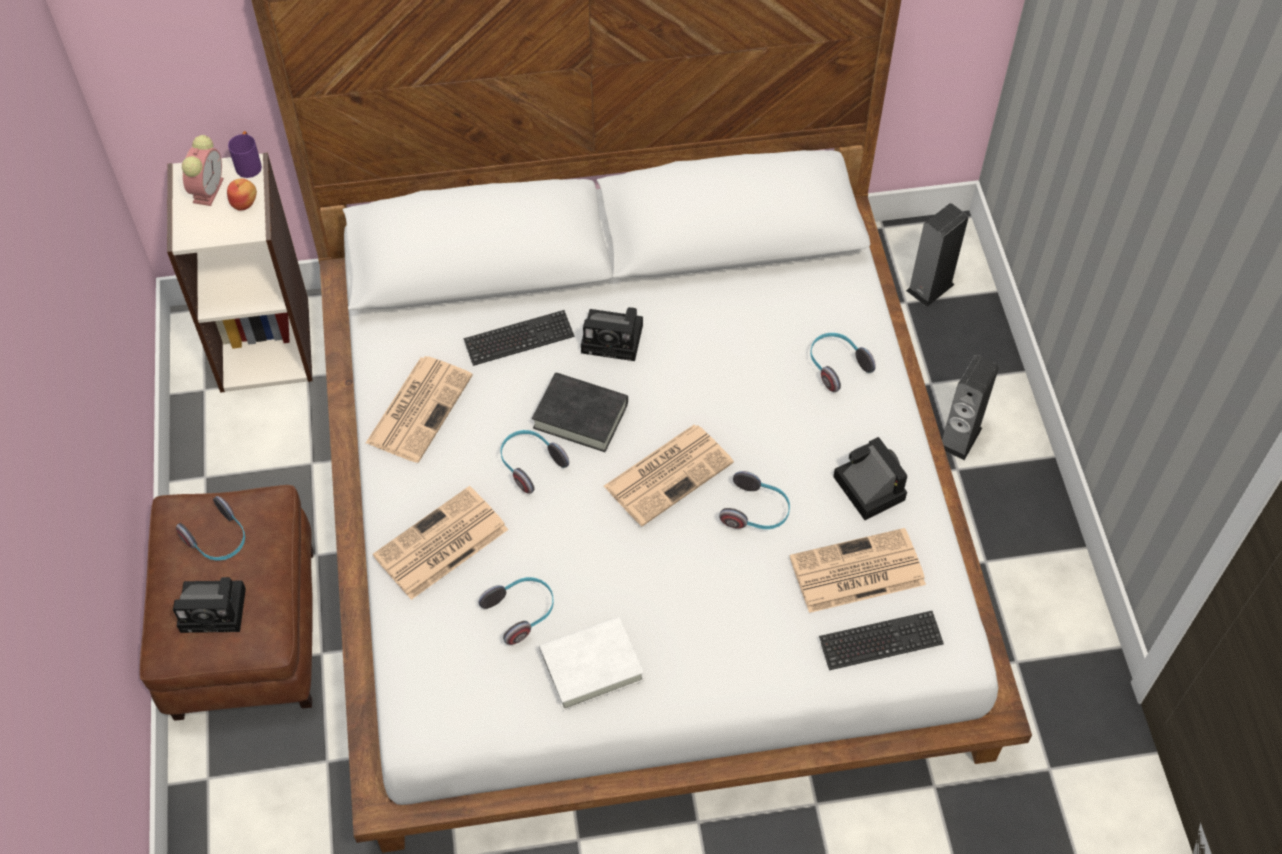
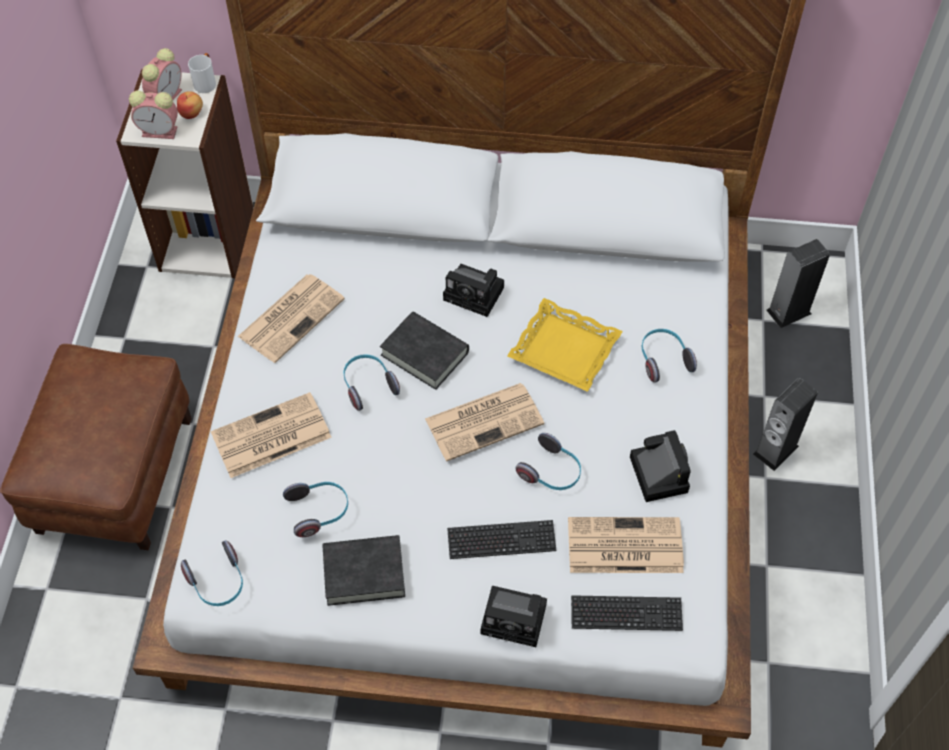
camera: 15 degrees right, 0 degrees up
(216, 231) = (161, 131): none -> alarm clock
(216, 609) = (77, 448): camera -> camera (516, 619)
(218, 540) = (98, 391): headphones -> headphones (218, 582)
(249, 164) = (206, 82): purple mug -> white mug
(519, 339) = (394, 277): keyboard -> keyboard (501, 541)
(591, 666) = (364, 573): white book -> black book
(729, 378) = (565, 349): none -> yellow tray

